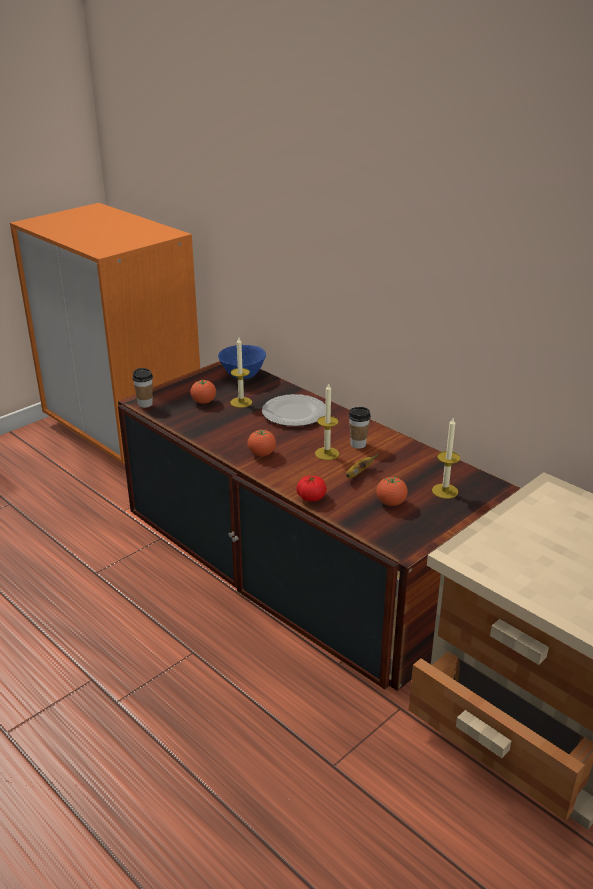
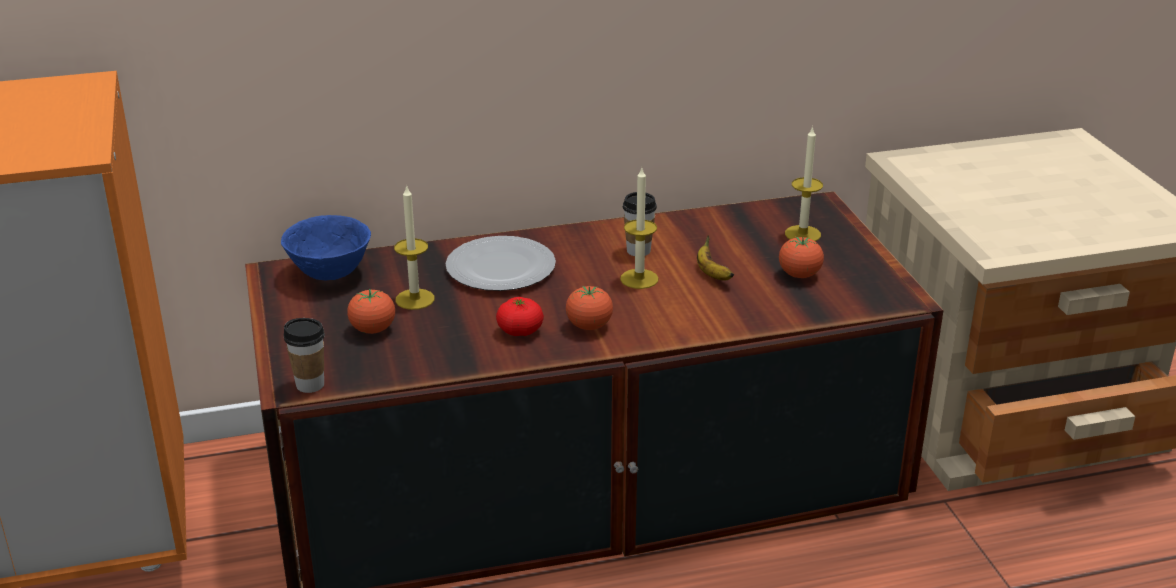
camera: 60 degrees left, 0 degrees up
(311, 497) = (739, 323): tomato -> tomato (520, 331)

